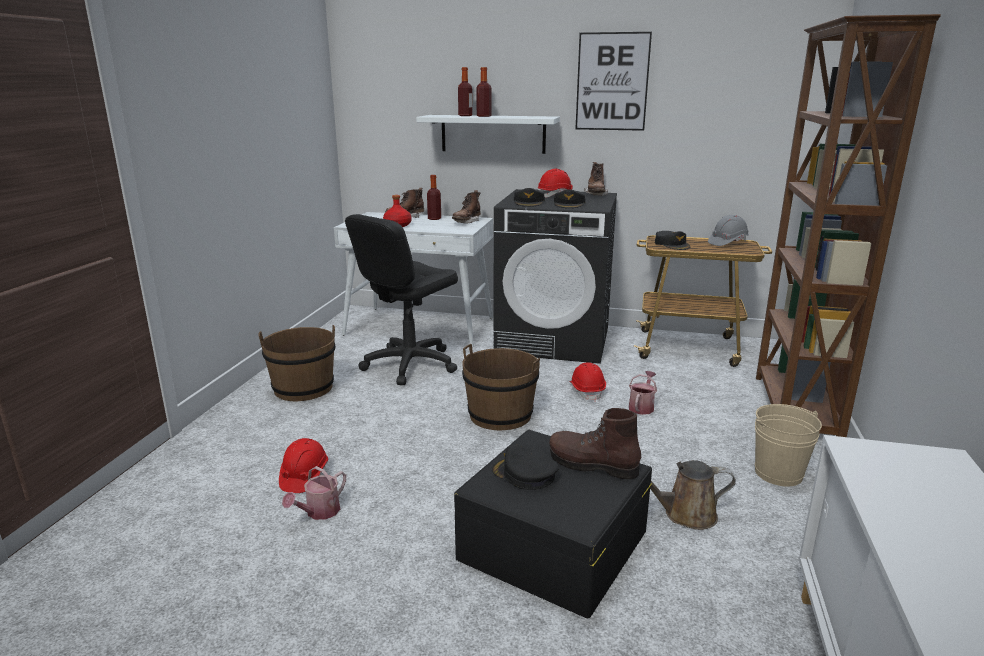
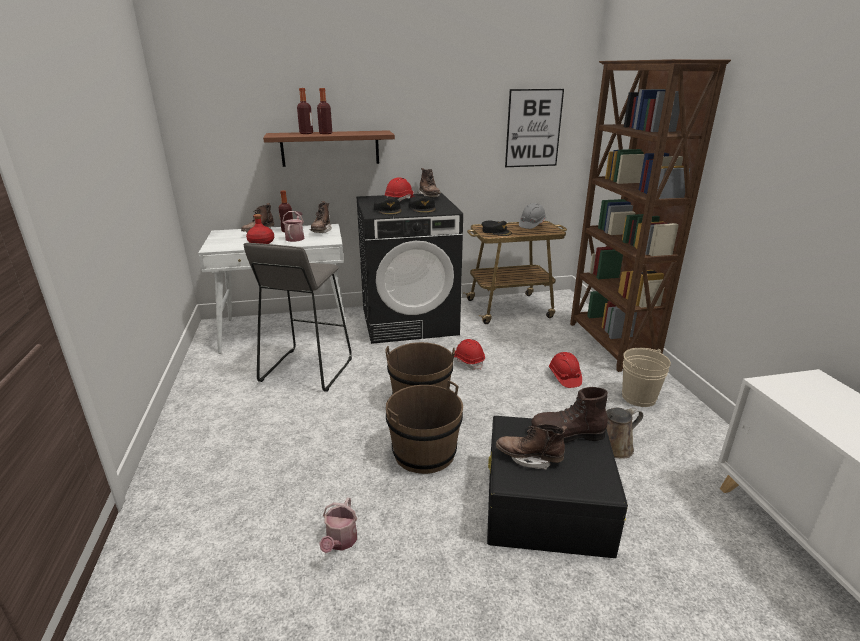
camera: 25 degrees left, 5 degrees up
(303, 388) = (223, 418): brown bucket -> brown bucket (424, 452)
(304, 476) = (297, 510): red hard hat -> red hard hat (564, 377)
(409, 364) = (306, 370): black office chair -> grey stool
(493, 134) = (330, 148): white shelf -> brown shelf
(524, 474) = (529, 458): black cap -> brown boot
(612, 82) = (431, 99): picture -> picture (533, 128)
(642, 406) = (516, 366): watering can -> watering can (295, 237)

